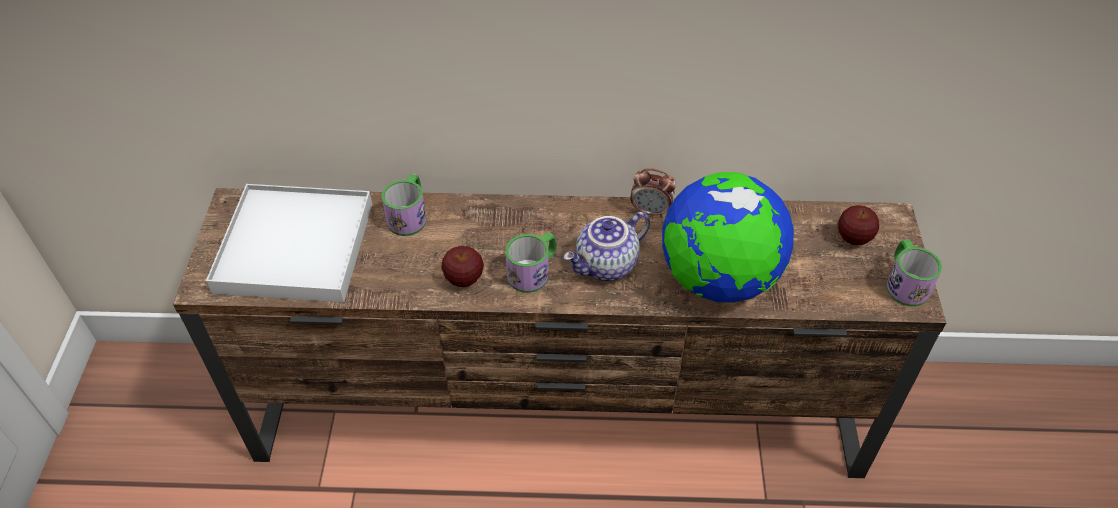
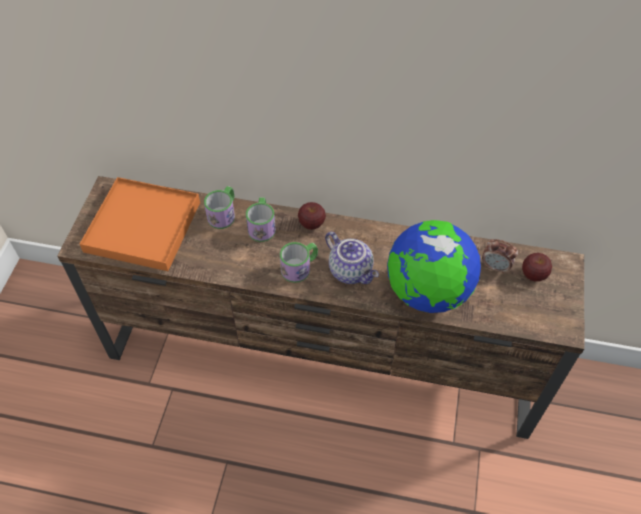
camera: 10 degrees right, 5 degrees up
(294, 247) = (142, 227): white tray -> orange tray
(464, 279) = (251, 266): apple -> apple (311, 224)
(607, 266) = (351, 271): teapot -> teapot turned 105 degrees counterclockwise
(651, 211) = (392, 234): alarm clock -> alarm clock (495, 267)
(904, 283) = (561, 314): mug -> mug (262, 226)

